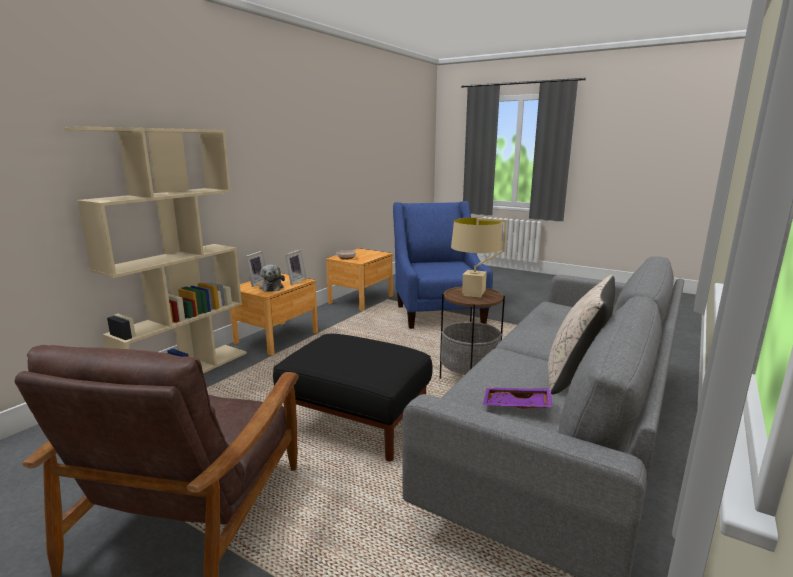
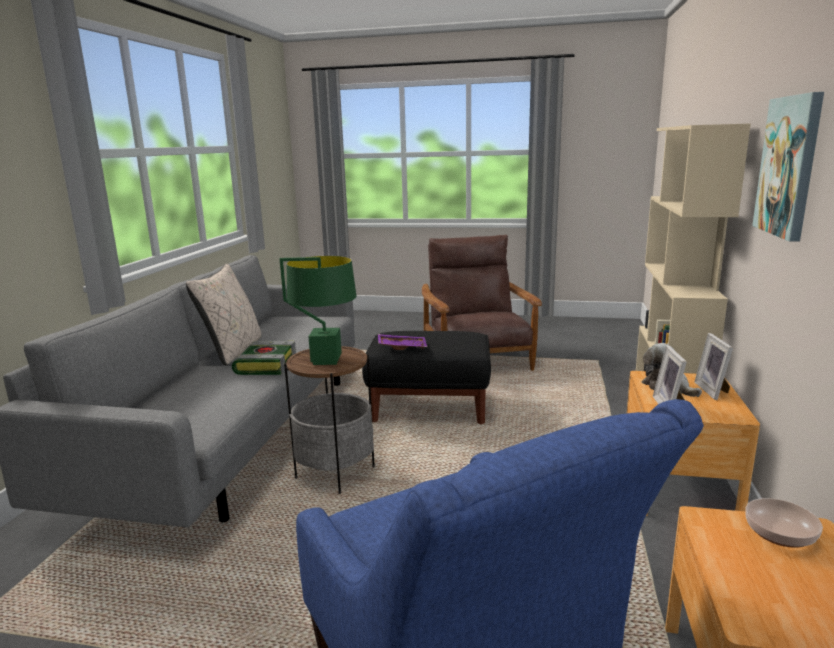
camera: 160 degrees right, 0 degrees up
(252, 153) = (789, 166): none -> picture
(474, 294) = (326, 360): beige table lamp -> green table lamp
(516, 406) = (288, 326): purple tray -> purple tray (402, 347)
(528, 345) = (265, 365): none -> book

